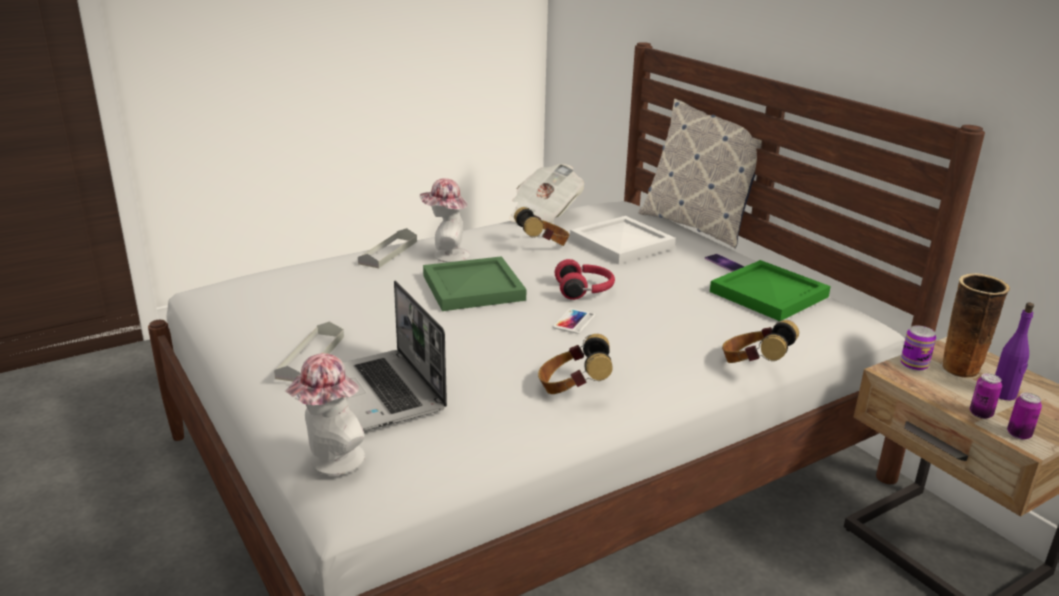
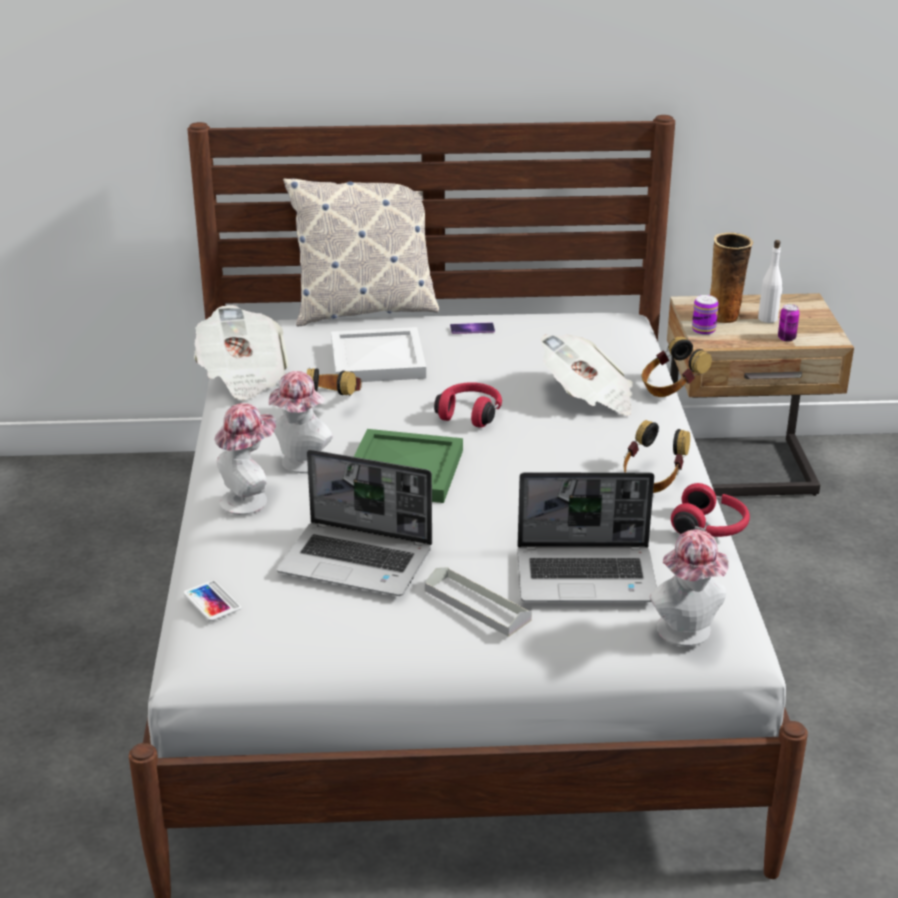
camera: 60 degrees left, 5 degrees up
(338, 302) = (358, 561): none -> laptop
(388, 252) = (249, 499): grey tray -> hat
(520, 437) = (710, 528): none -> red headphones
(574, 321) = (530, 440): phone -> phone (212, 601)
(679, 331) = (588, 398): none -> newspaper
(769, 295) = (560, 334): green tray -> none
(1003, 394) = (768, 319): purple bottle -> white bottle
(1018, 434) = (819, 338): can -> none

